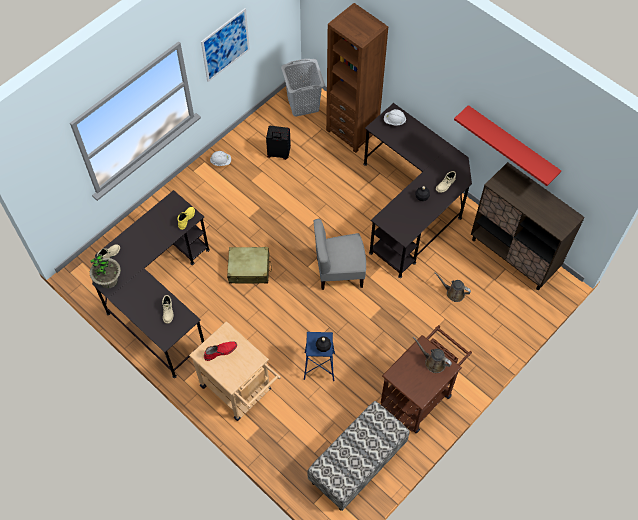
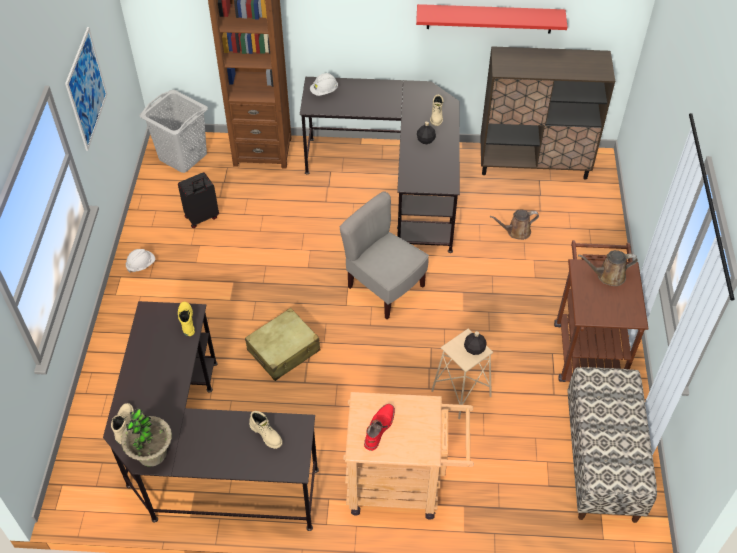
camera: 40 degrees left, 10 degrees down
(319, 366) = (461, 393): blue stool -> beige stool
(339, 272) = (384, 288): grey chair -> grey chair turned 90 degrees clockwise

